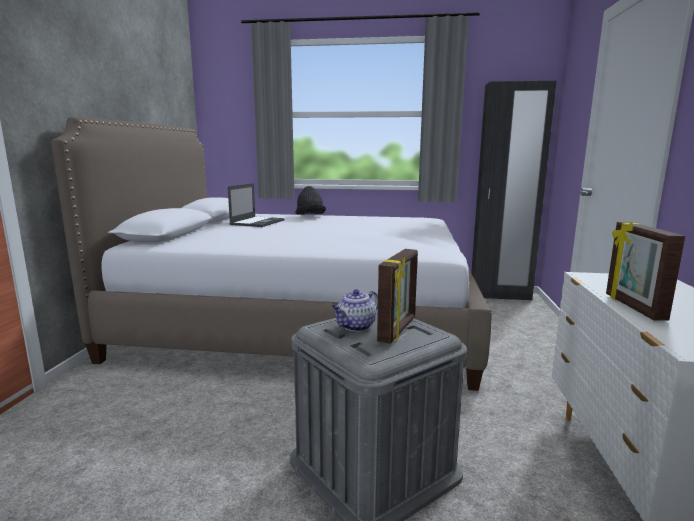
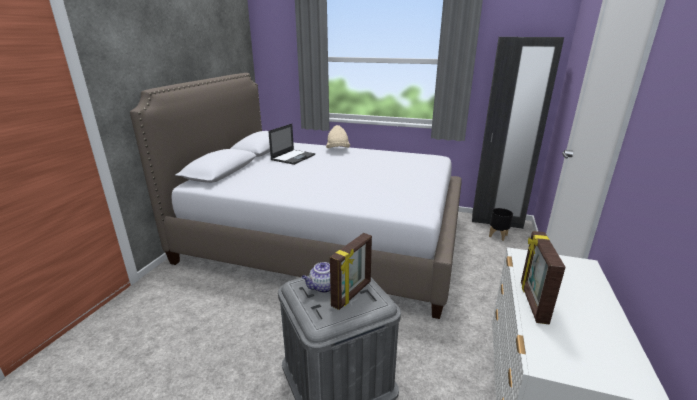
camera: 10 degrees right, 10 degrees up
(310, 216) = (338, 150): black hat -> beige hat
(508, 308) = (498, 236): none -> black planter

